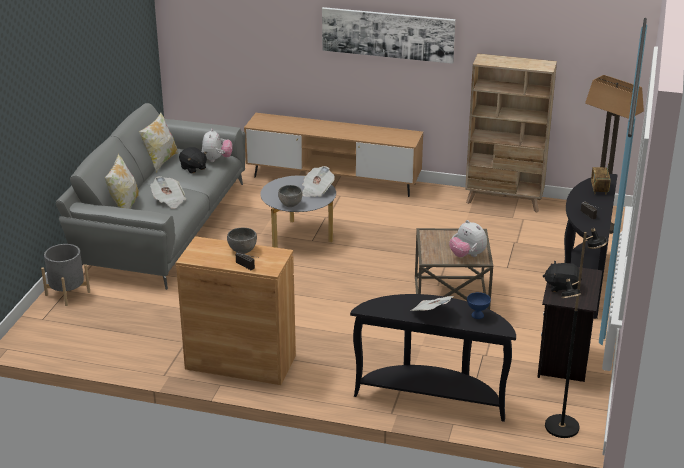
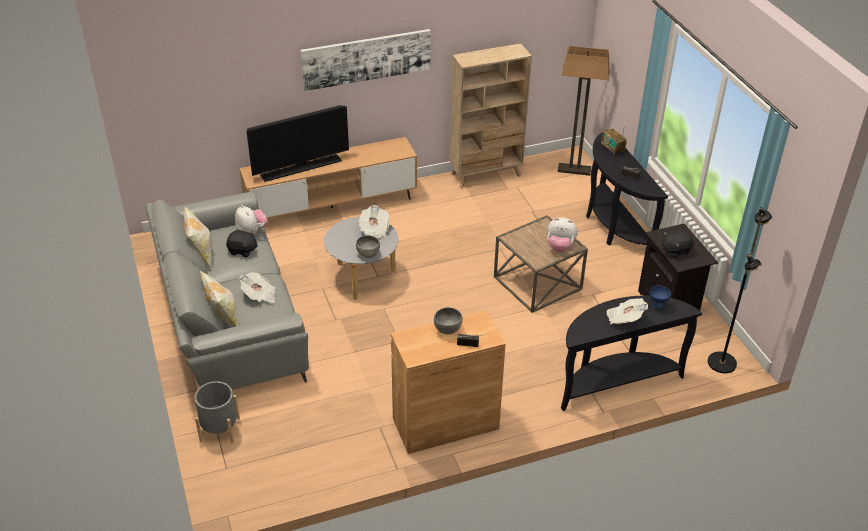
camera: 35 degrees left, 10 degrees up
(305, 126) = (301, 167): none -> television

